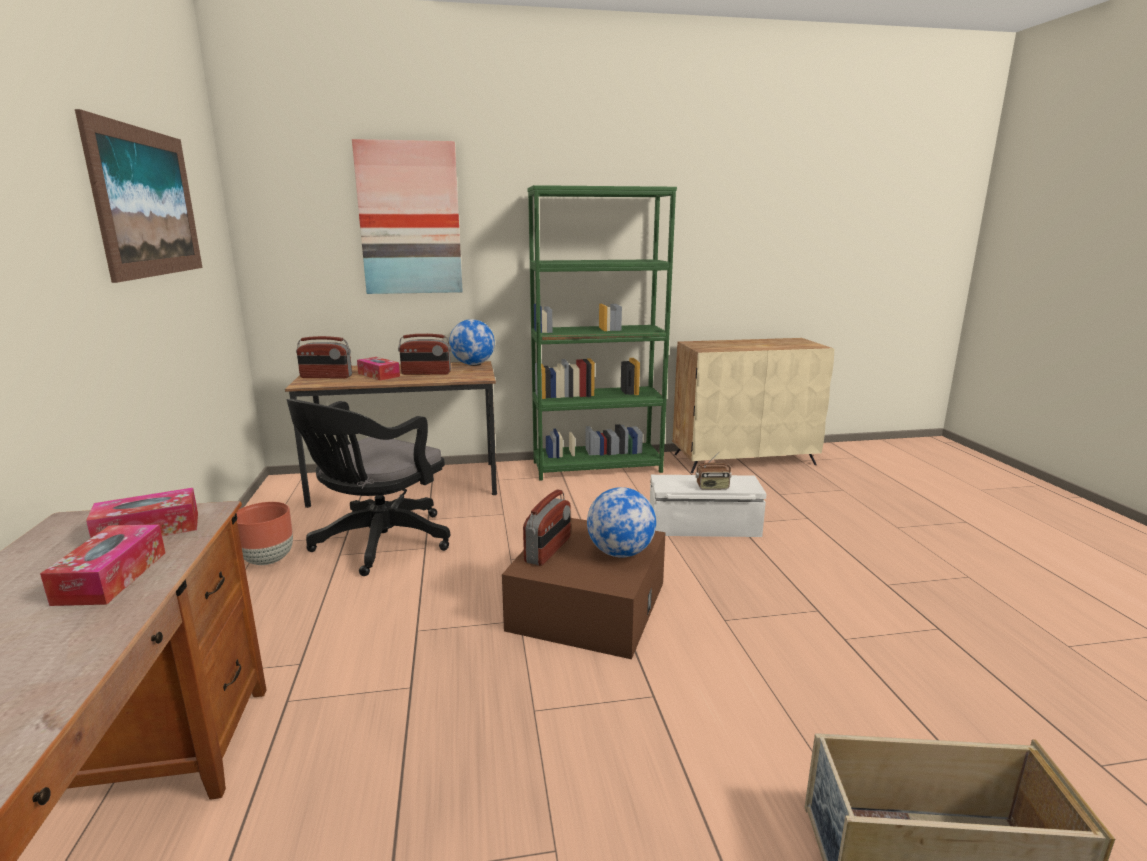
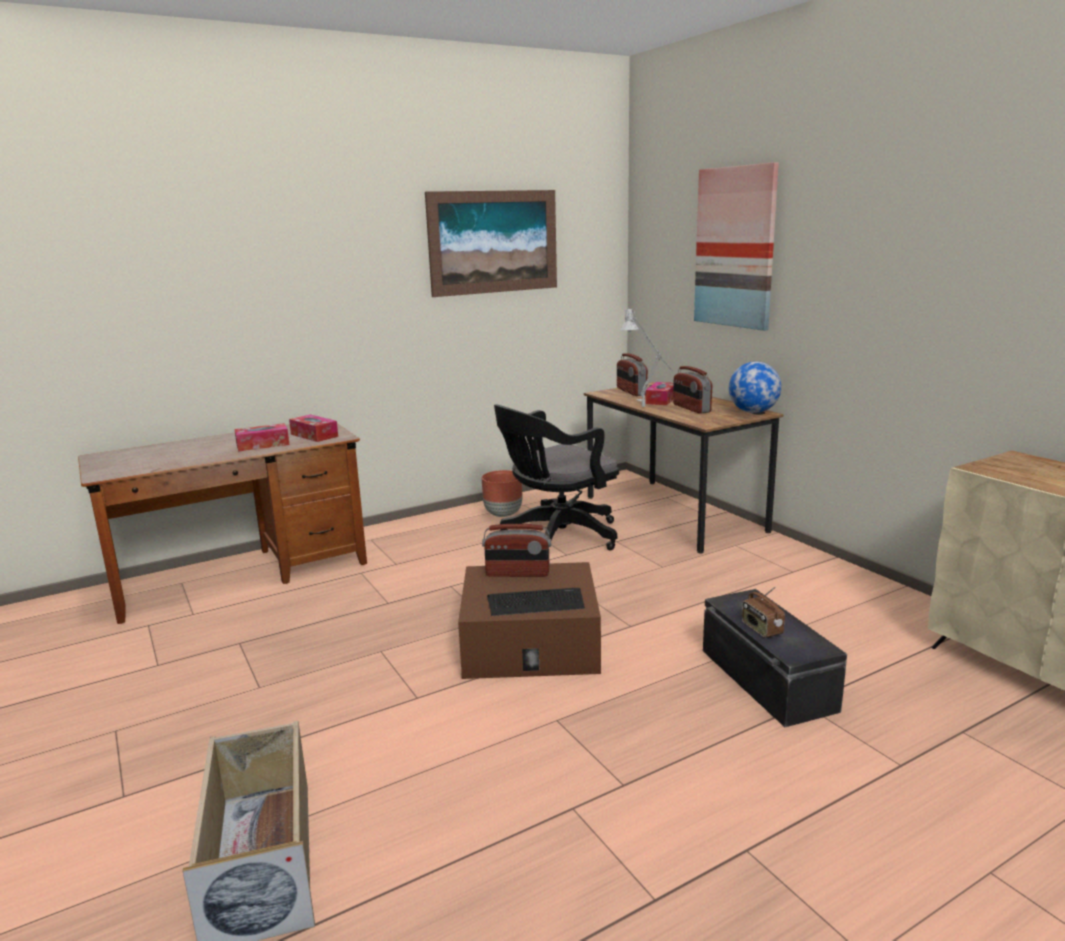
camera: 70 degrees right, 0 degrees up
(377, 544) = (556, 537): black office chair -> black office chair turned 45 degrees counterclockwise
(398, 382) = (646, 409): none -> grey table lamp
(597, 467) = (848, 584): green bookcase -> none
(620, 553) = (536, 603): globe -> keyboard
(704, 526) = (765, 680): white storage box -> black storage box

